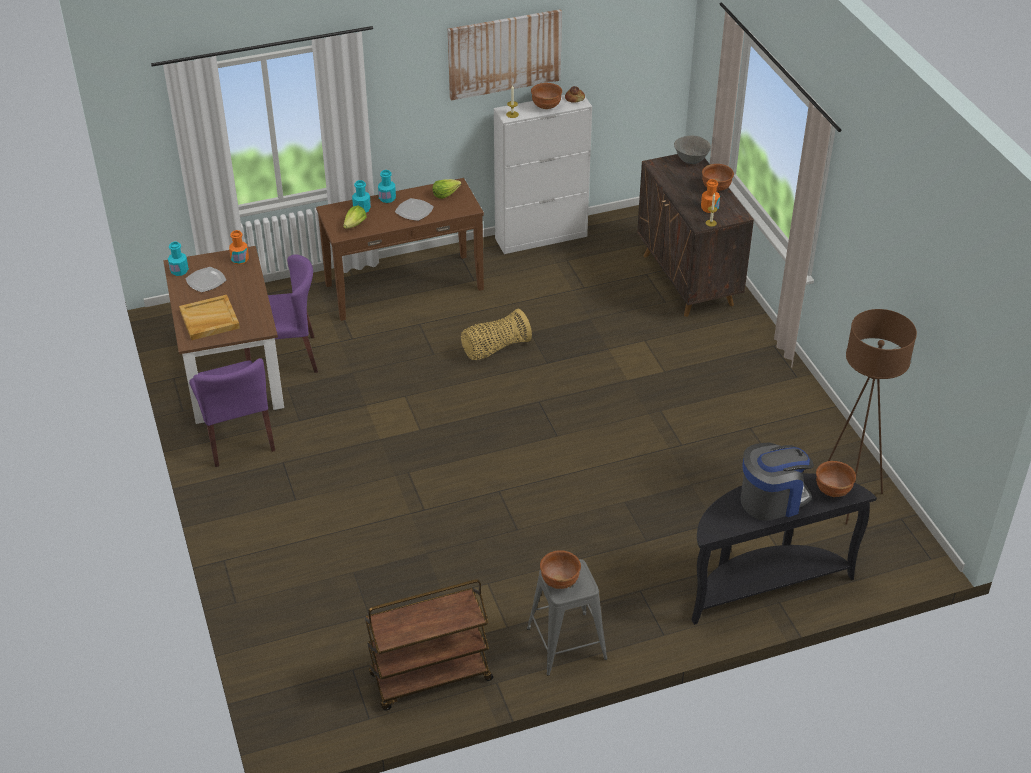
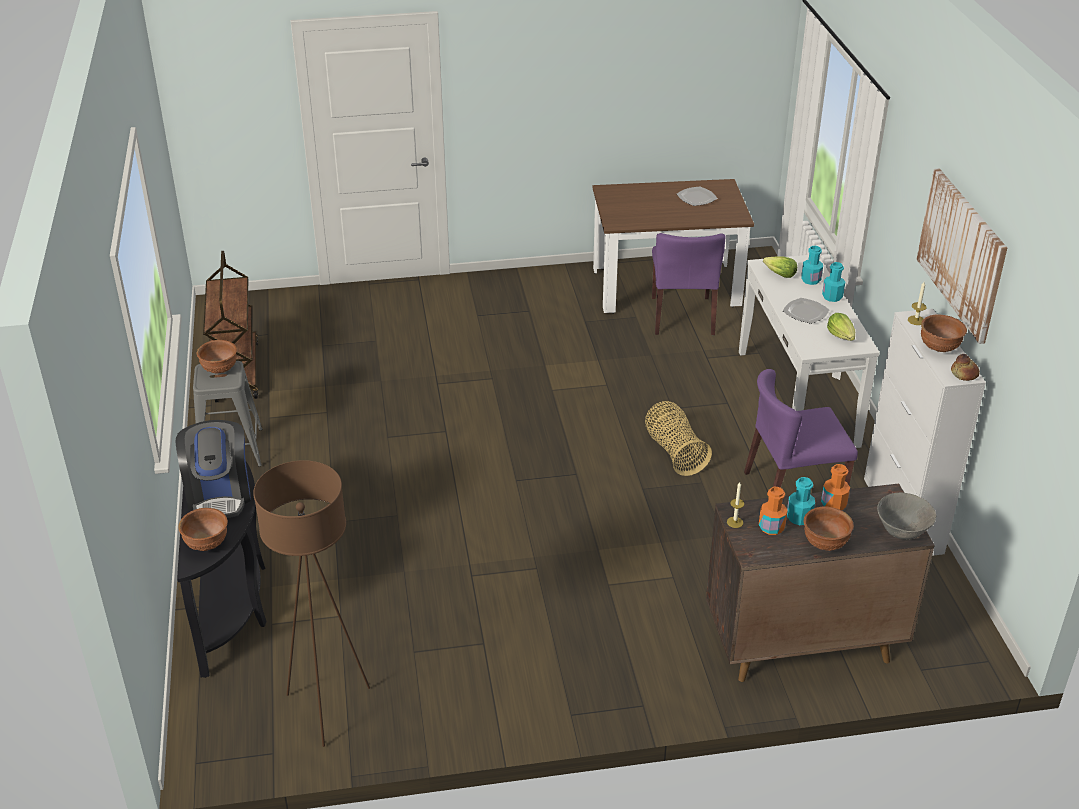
camera: 100 degrees right, 5 degrees down
(179, 271) = (715, 185): turquoise bottle -> turquoise bottle (799, 517)
(209, 320) = (635, 198): beige tray -> none
(236, 436) = (571, 288): purple chair -> purple chair (793, 488)
(240, 259) = (730, 215): orange bottle -> orange bottle (833, 504)
(404, 286) = (797, 397): brown console table -> white console table

